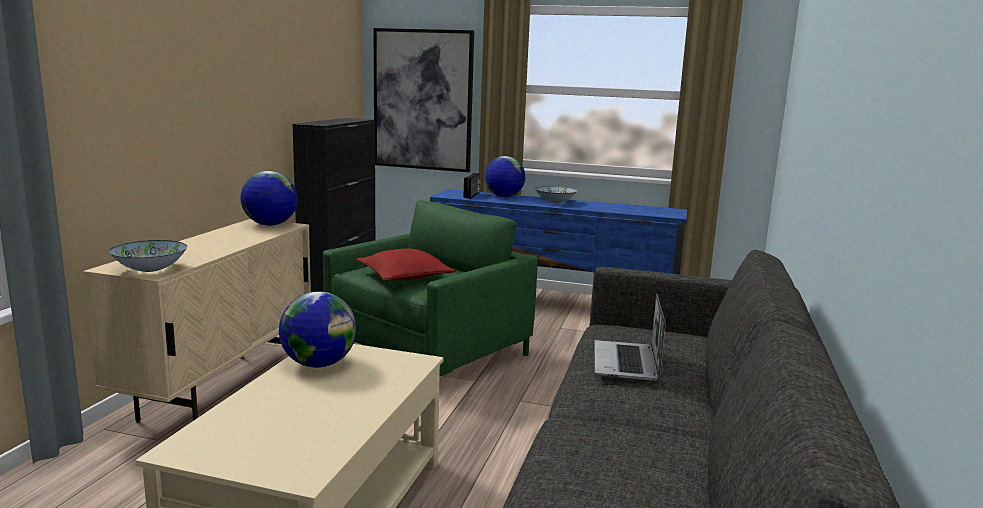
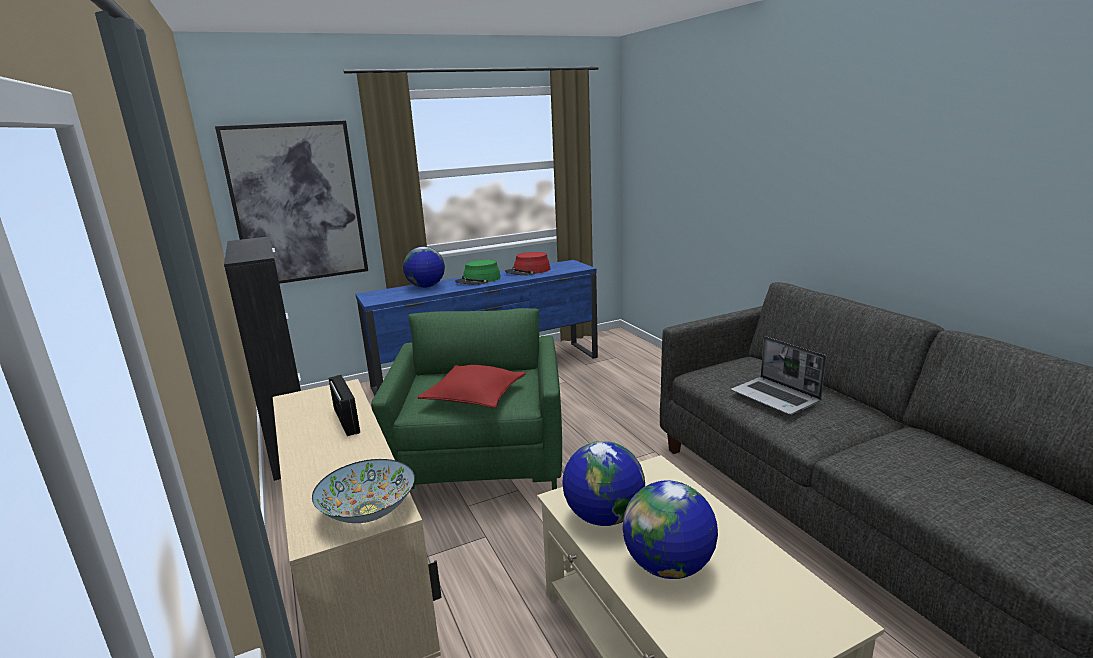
camera: 40 degrees left, 5 degrees up
(270, 225) = (321, 395): globe -> globe (668, 566)
(472, 195) = (397, 293): radio -> radio (348, 420)
(555, 202) = (478, 280): bowl -> green hat
(615, 206) = (528, 271): none -> red hat

